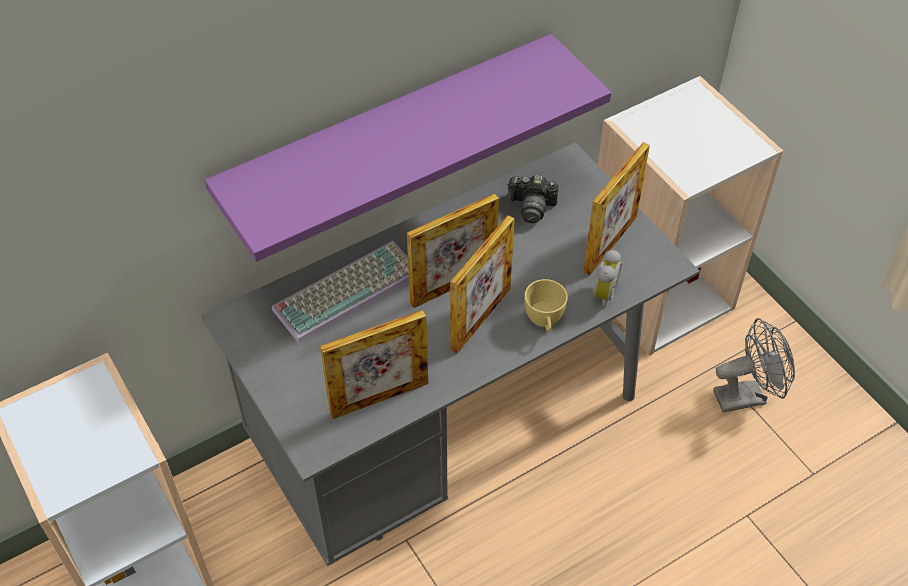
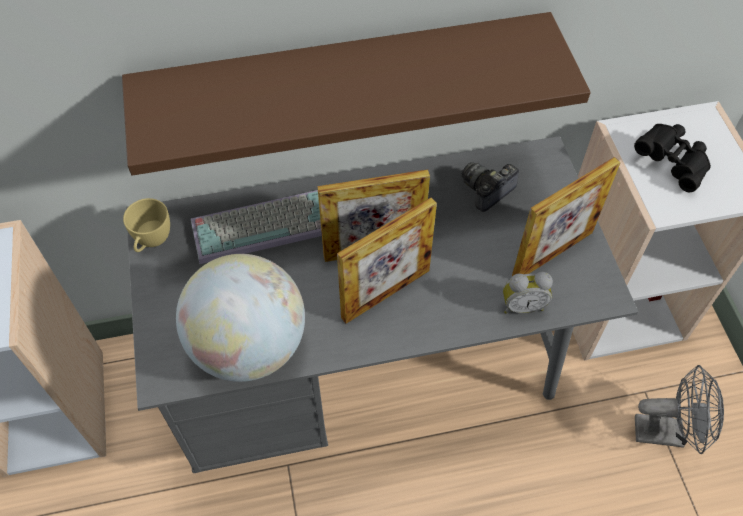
camera: 20 degrees right, 5 degrees up
(379, 398) = (249, 346): picture frame -> globe
(388, 134) = (344, 77): purple shelf -> brown shelf
(531, 206) = (487, 190): camera -> camera turned 105 degrees clockwise
(544, 322) = (449, 317): yellow cup -> yellow cup (151, 241)
(602, 294) = (522, 305): alarm clock -> alarm clock turned 45 degrees clockwise
(681, 139) = (672, 163): none -> black binoculars

